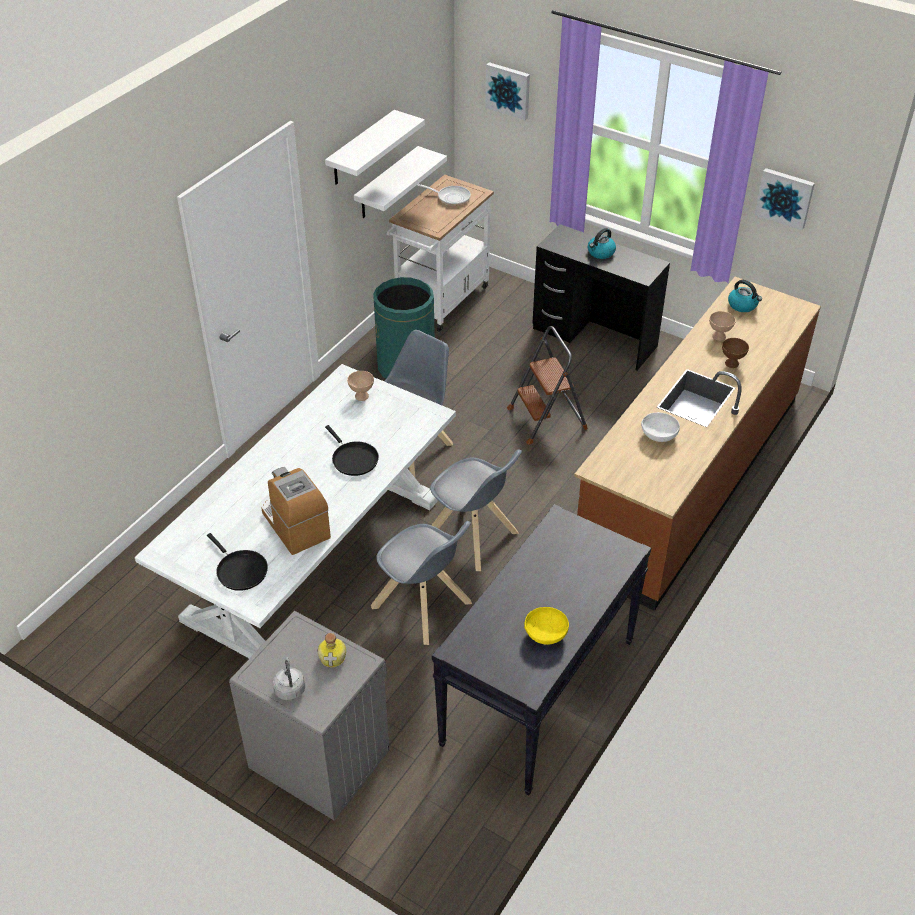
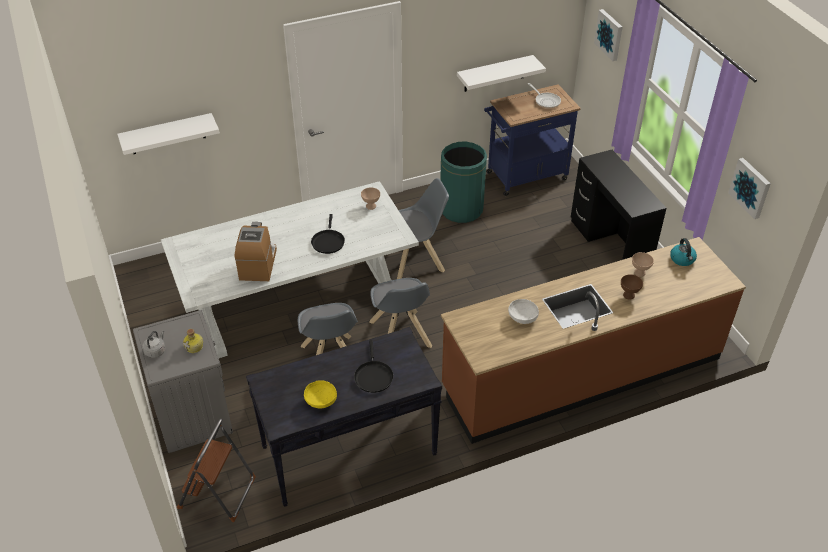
camera: 35 degrees right, 0 degrees up
(240, 570) = (204, 274): black frying pan -> black frying pan (373, 376)
(361, 149) = (470, 40): white shelf -> white shelf (167, 134)
(440, 302) = (524, 177): white cart -> blue cart
(550, 418) = (524, 285): brown step ladder -> brown step ladder (219, 493)
(600, 253) = (621, 180): kettle -> none

